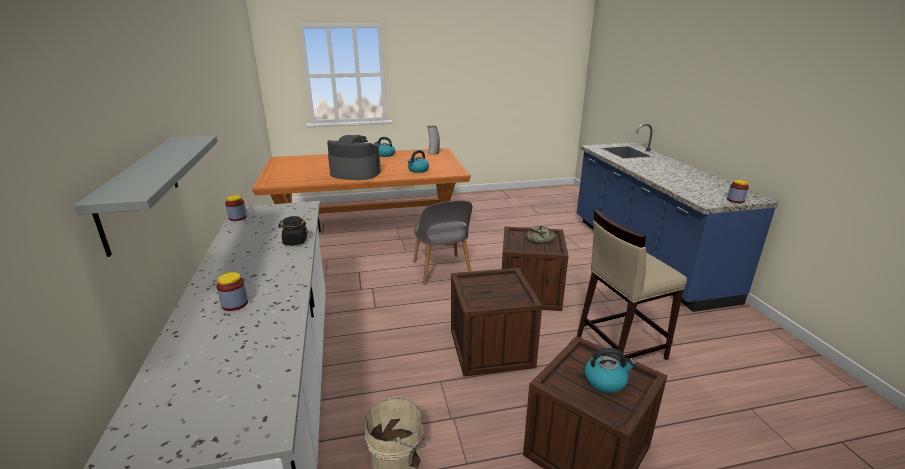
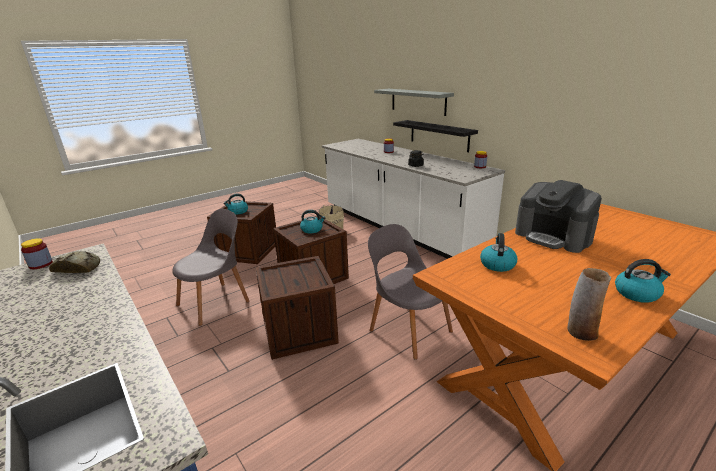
camera: 155 degrees right, 0 degrees up
(182, 230) = (439, 135): none -> black shelf
(355, 173) = (553, 237): coffee machine -> coffee machine turned 60 degrees clockwise
(488, 291) = (312, 229): none -> kettle
(539, 239) = (288, 283): bread -> bread (78, 267)
(619, 347) = (216, 302): beige stool -> grey chair

